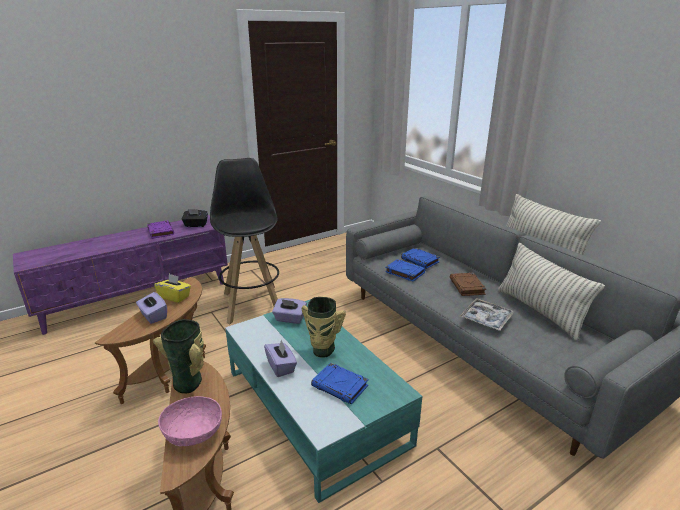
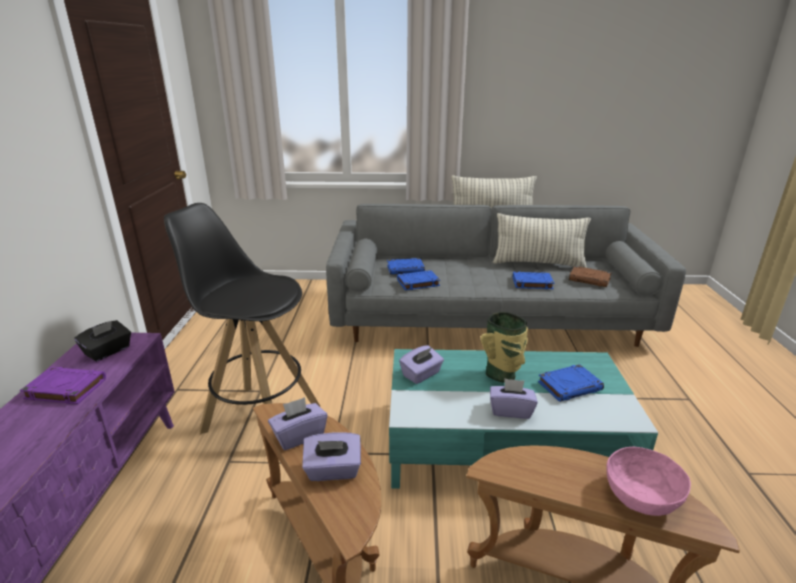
camera: 55 degrees left, 0 degrees up
(175, 297) = (299, 435): yellow tissue box -> purple tissue box
(189, 381) = (534, 474): vase -> none
(467, 287) = (476, 270): brown book -> brown book (590, 279)
(486, 319) = (531, 283): tray -> blue book

